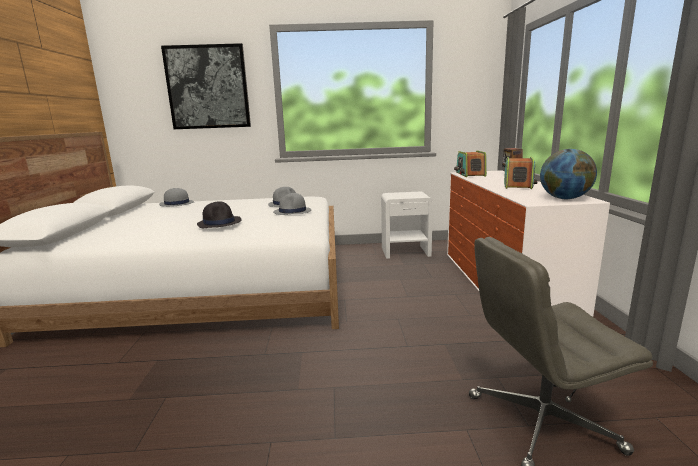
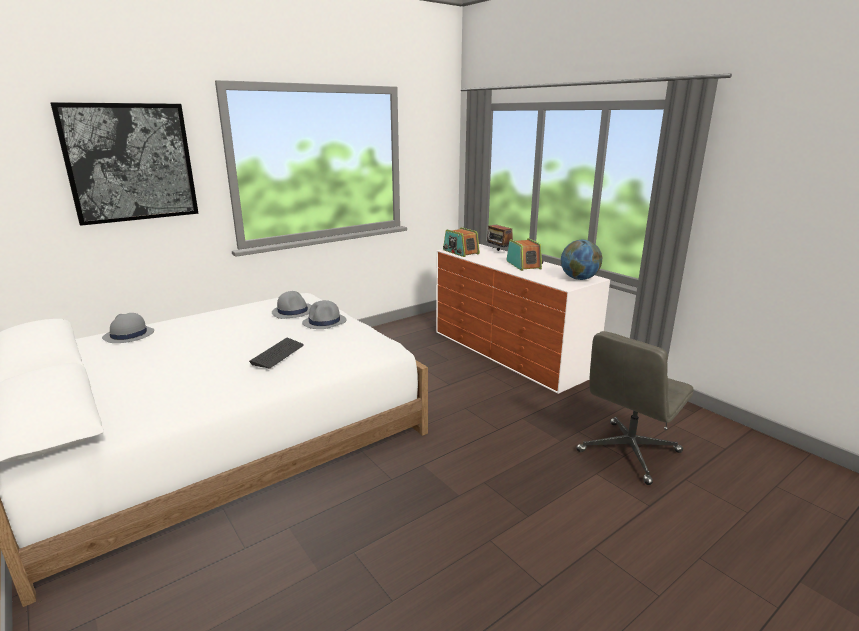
camera: 35 degrees left, 5 degrees up
(219, 223) = (278, 354): black hat -> keyboard
(406, 252) = (394, 336): white nightstand -> none

